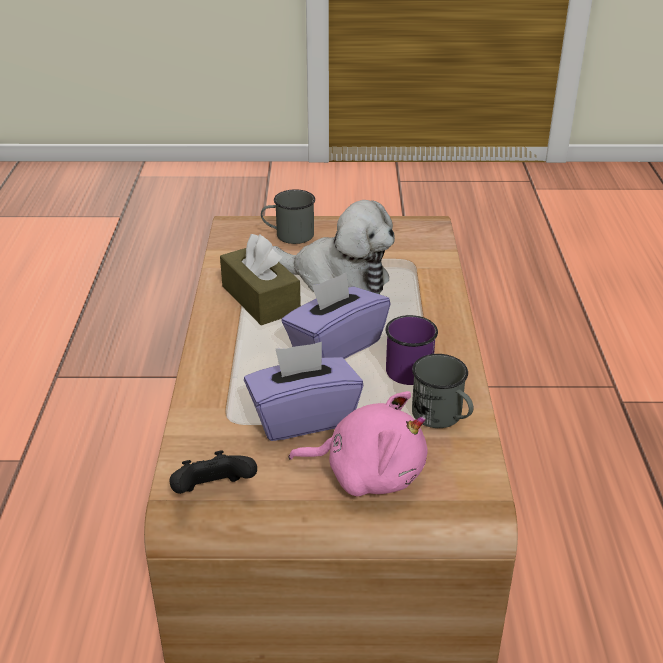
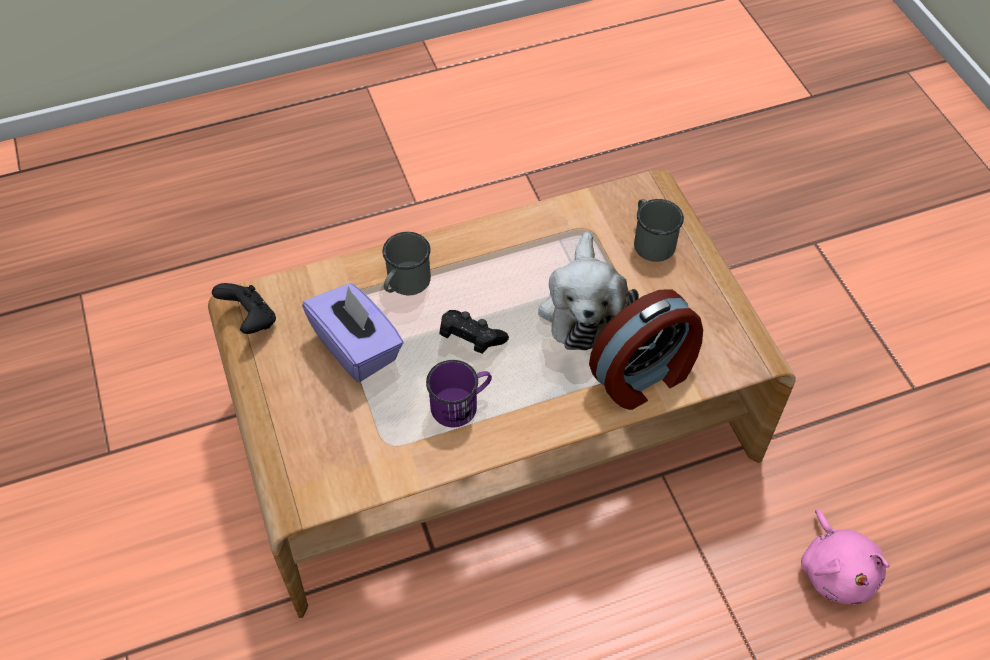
camera: 70 degrees right, 20 degrees up
(260, 299) = (521, 258): brown tissue box -> none
(335, 345) = (470, 339): purple tissue box -> black game controller
(368, 473) = (302, 414): pink plush toy -> pink plush toy (836, 570)
(424, 269) = (644, 376): none -> alarm clock
(442, 417) = (394, 451): grey mug -> grey mug (405, 284)

